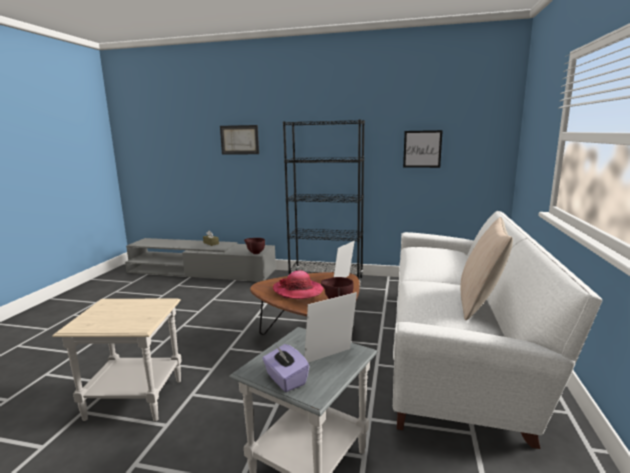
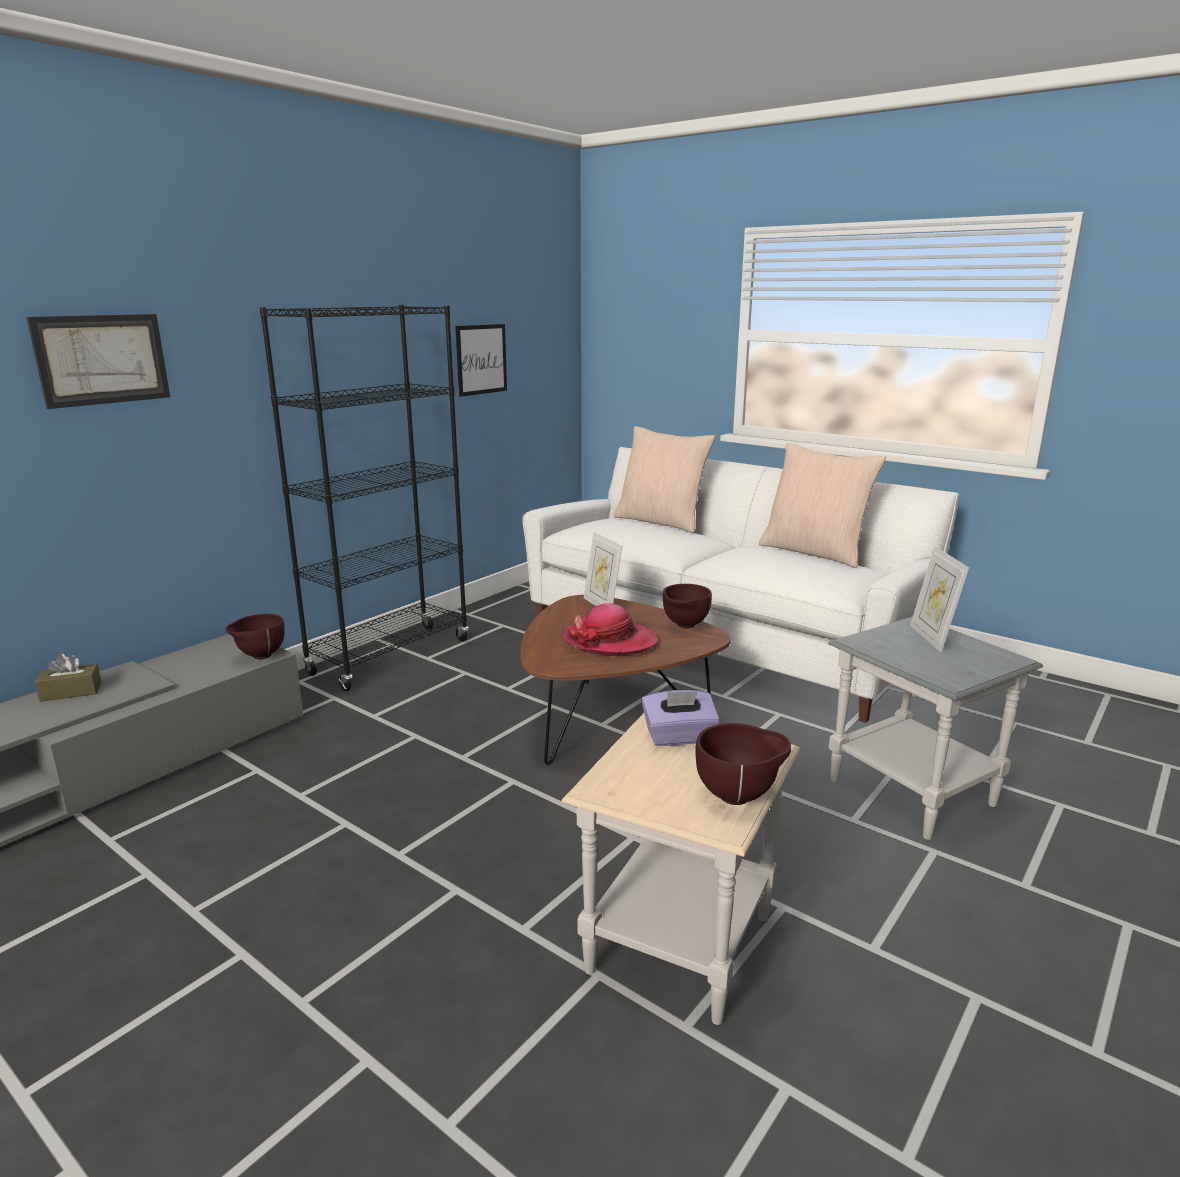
camera: 65 degrees left, 5 degrees up
(94, 327) = (739, 797): none -> brown bowl
(285, 379) = (977, 667): purple tissue box -> purple tissue box (679, 737)
(465, 259) = (661, 521): none -> beige pillow

